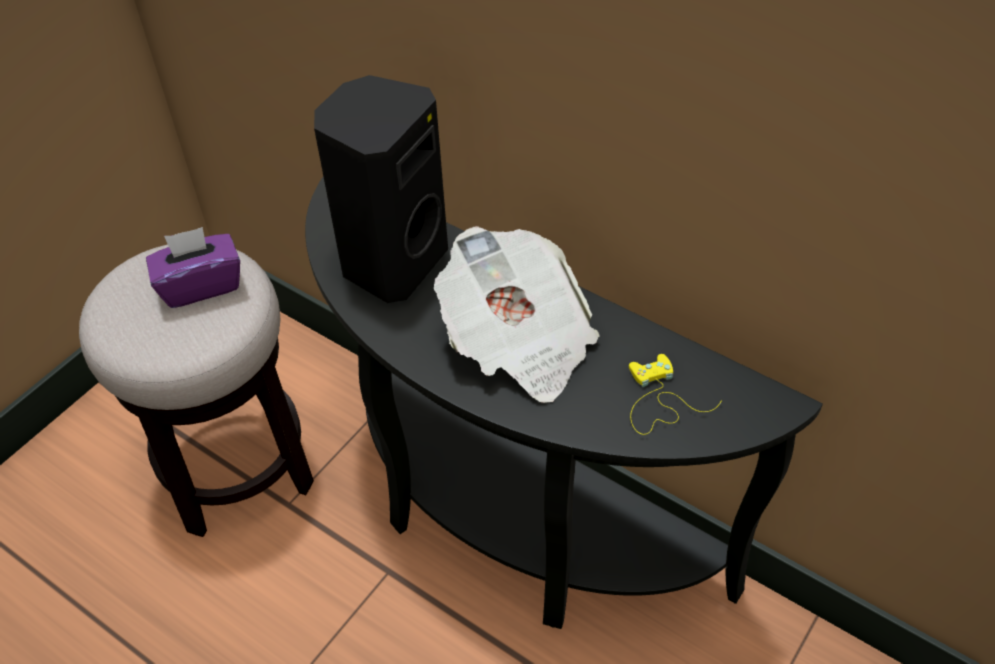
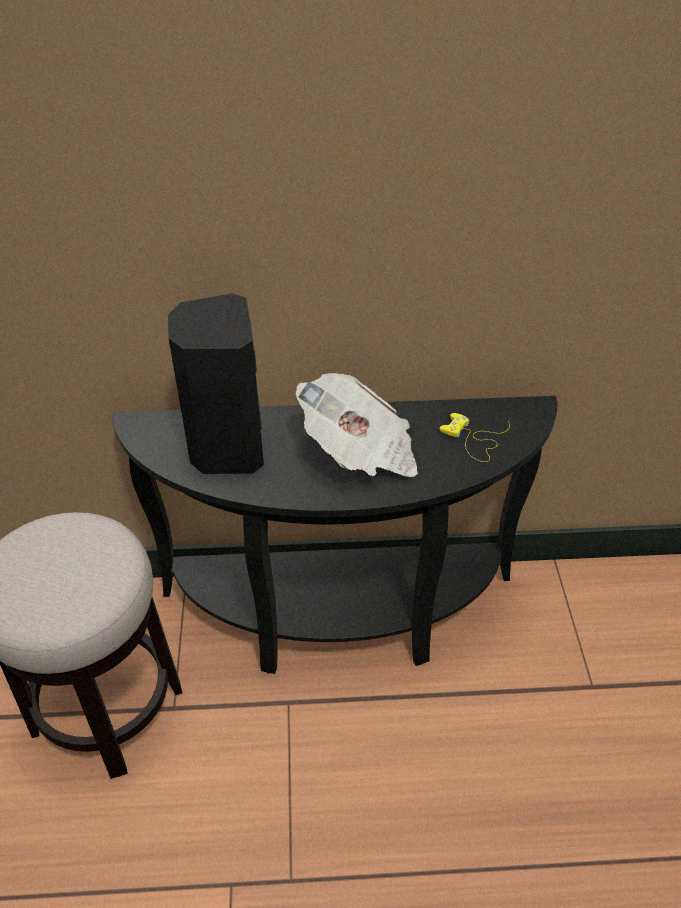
camera: 40 degrees left, 5 degrees down
(201, 285) = (69, 547): purple tissue box -> none

